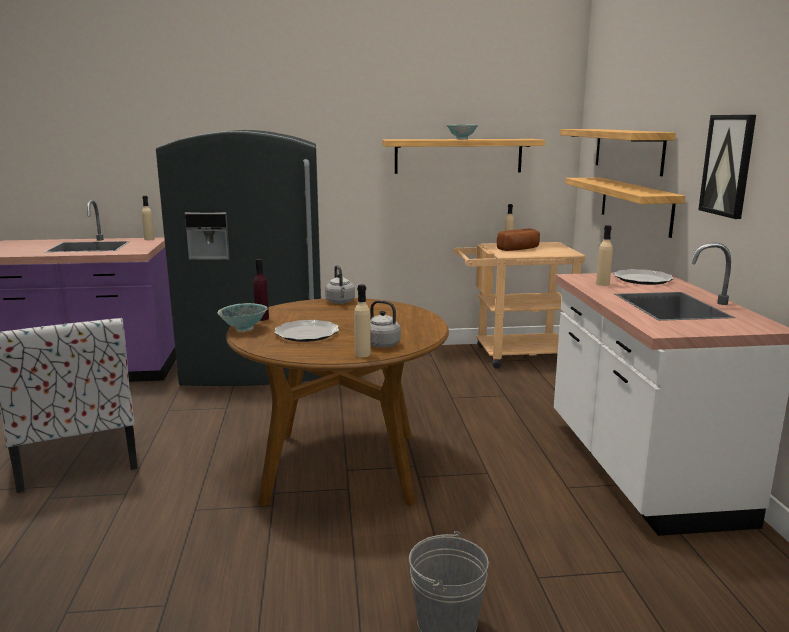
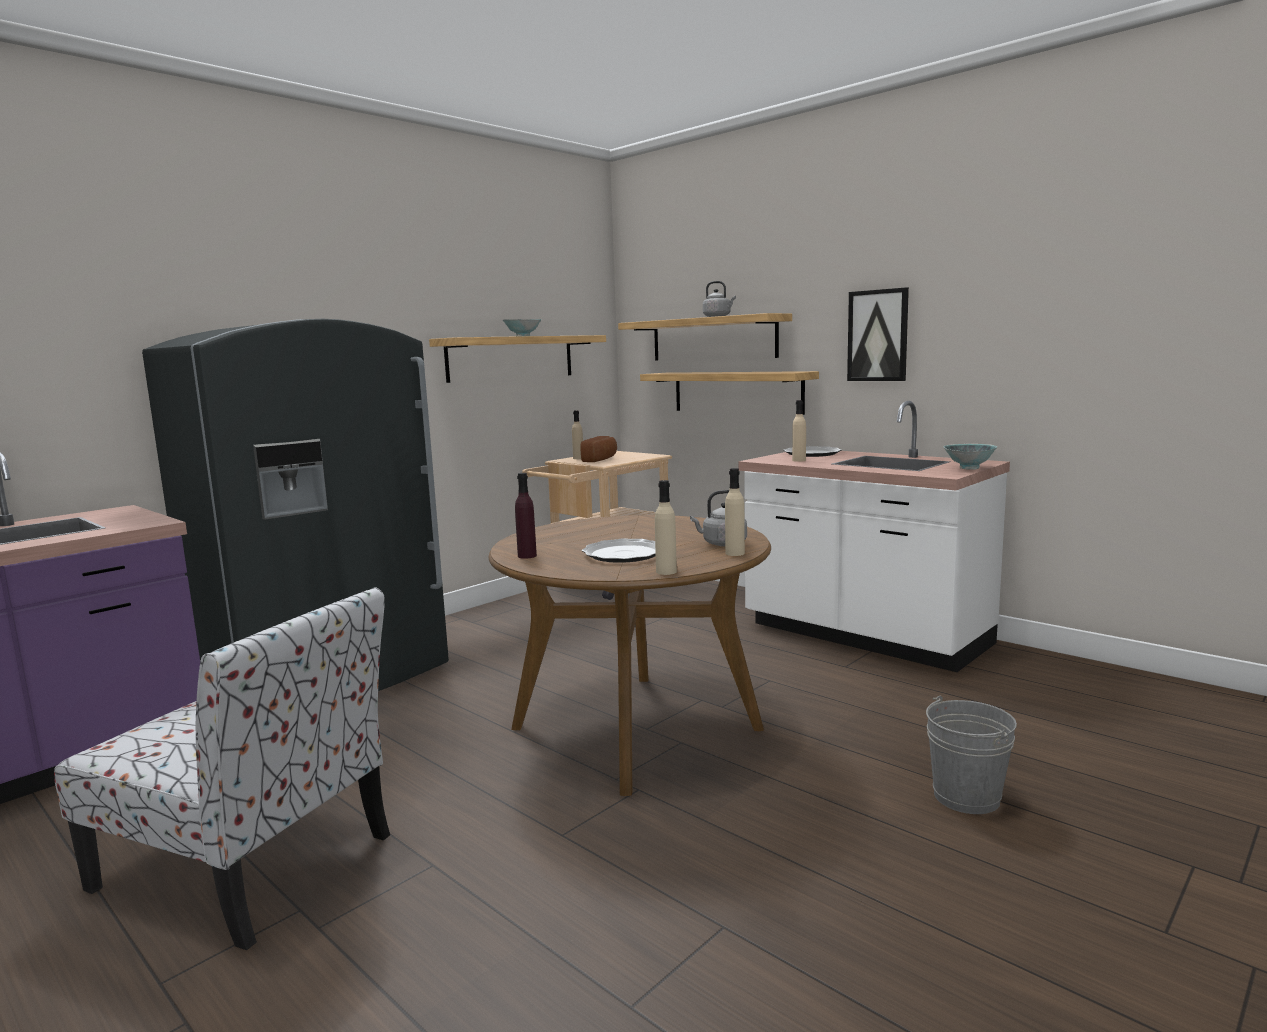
camera: 40 degrees left, 5 degrees down
(149, 239) = (109, 510): beige bottle -> beige bottle (666, 572)
(244, 329) = (542, 567): bowl -> bowl (969, 468)
(340, 302) = (561, 527): grey kettle -> grey kettle (718, 316)

